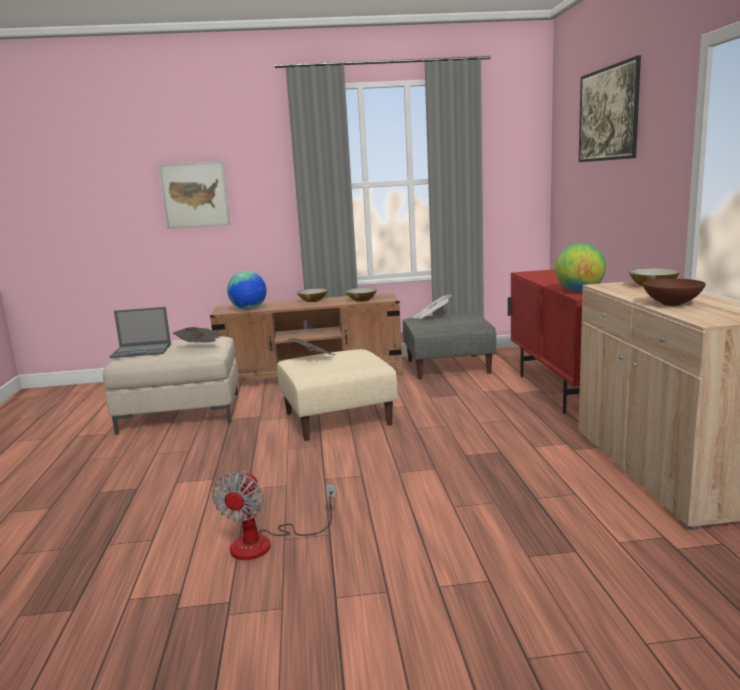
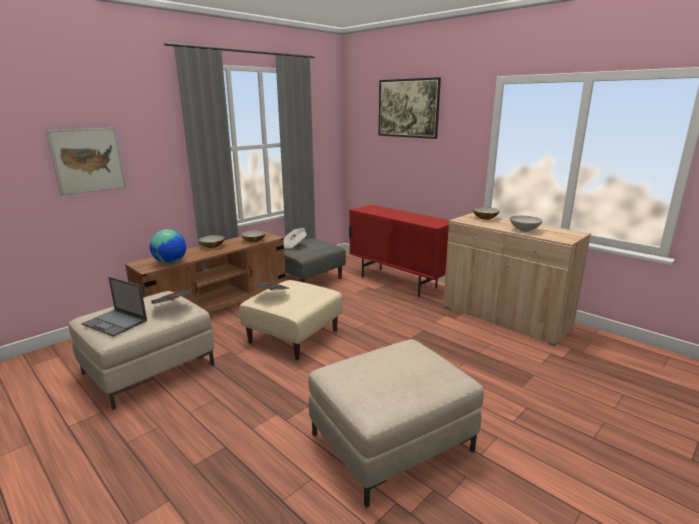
camera: 40 degrees left, 5 degrees up
(142, 351) = (115, 322): laptop -> laptop turned 75 degrees clockwise
(265, 543) = (391, 442): fan -> beige ottoman
(579, 291) = (424, 221): globe -> none
(672, 304) = (525, 230): brown bowl -> white bowl

